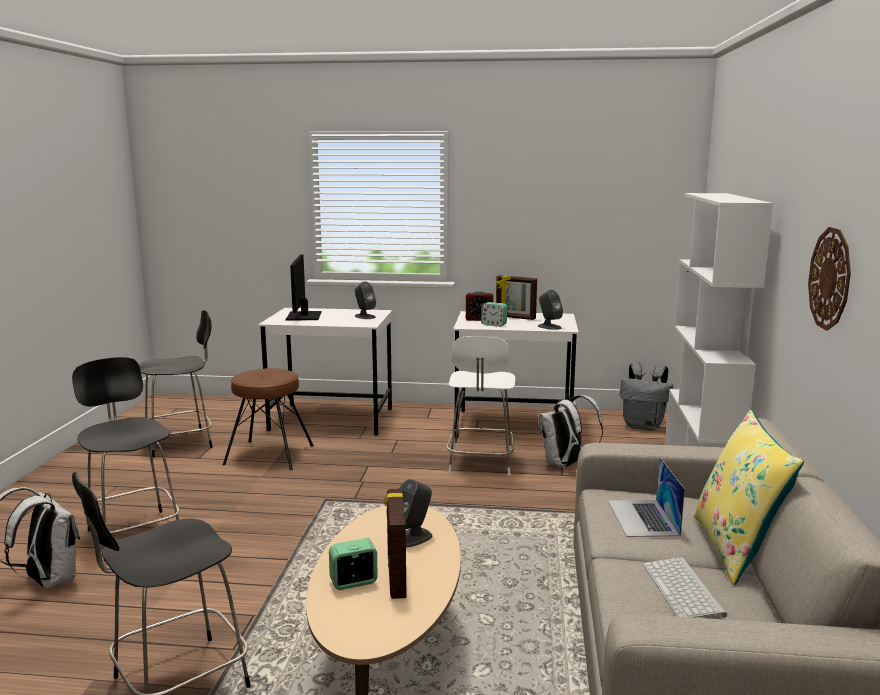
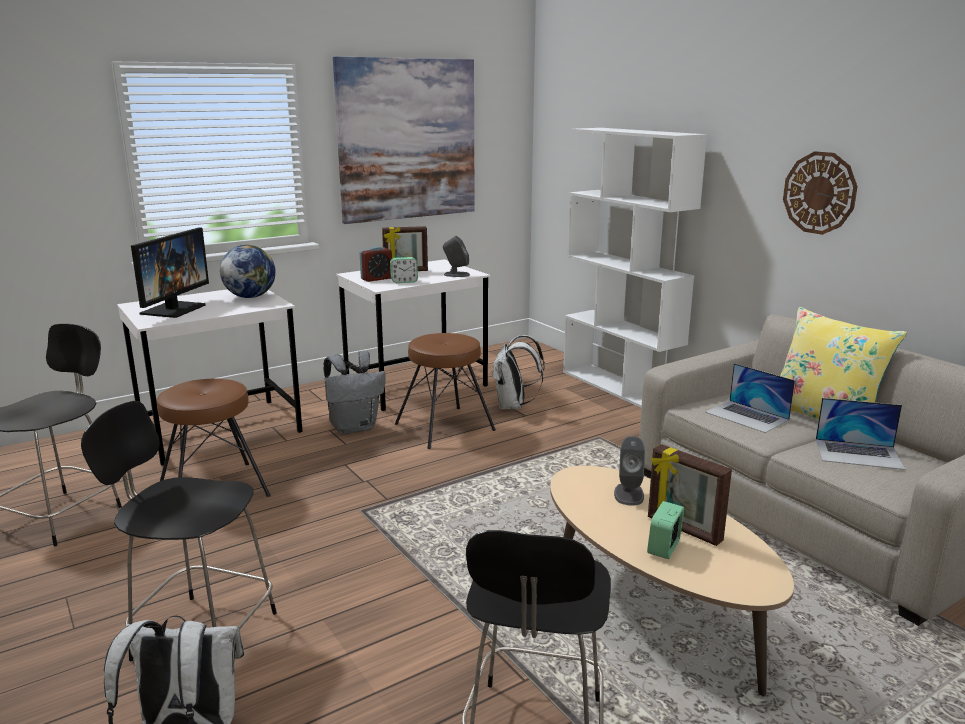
camera: 40 degrees left, 5 degrees up
(304, 316) = (173, 309): monitor -> monitor turned 120 degrees counterclockwise
(365, 316) = (250, 297): grey speaker -> globe
(480, 463) = (445, 427): white chair -> brown stool
(552, 198) = (407, 140): none -> picture
(643, 426) = (517, 356): grey backpack -> grey backpack (354, 427)
(684, 590) = (858, 454): keyboard -> laptop

